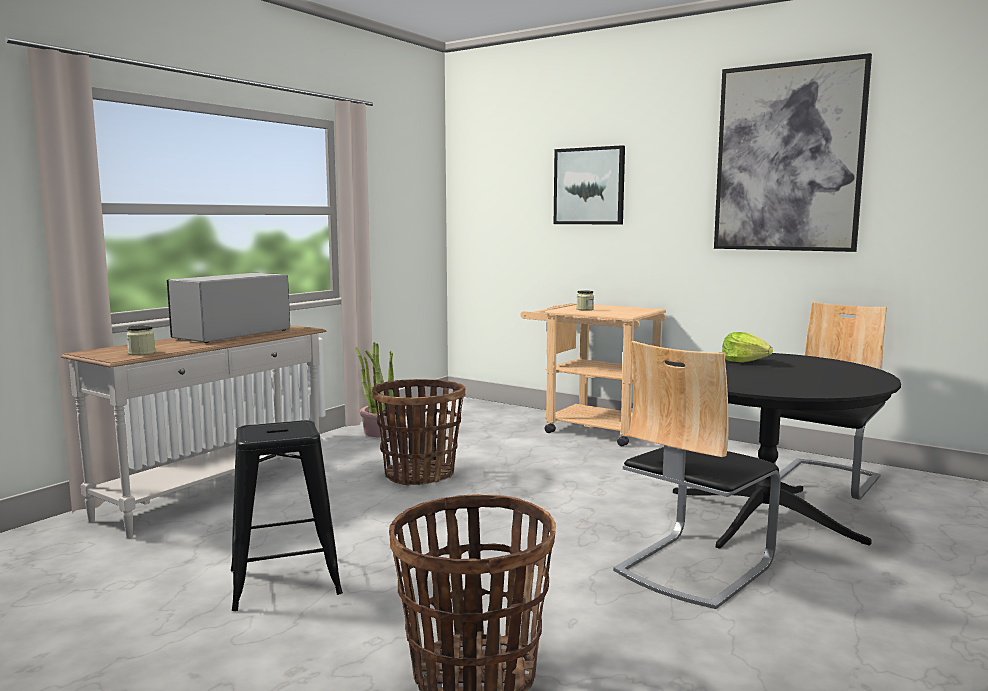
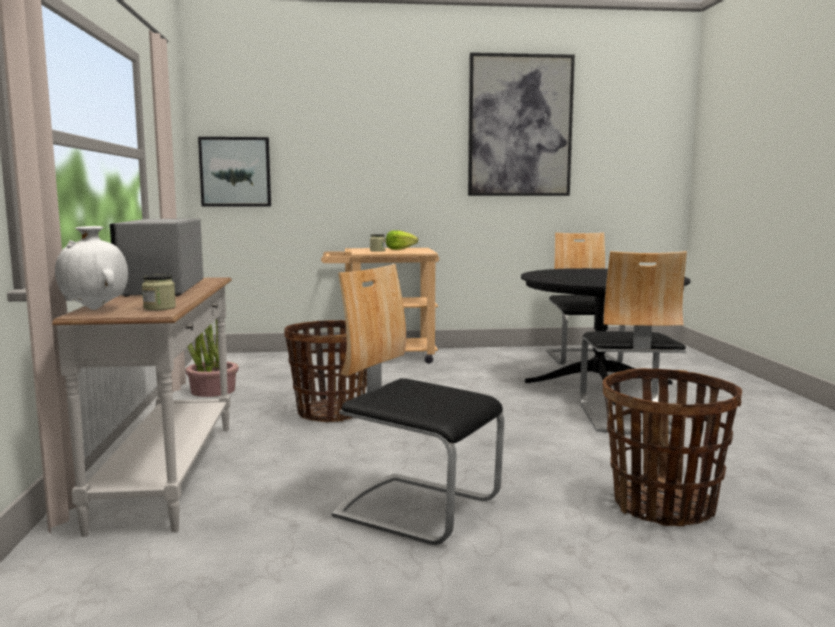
camera: 40 degrees left, 0 degrees up
(112, 348) = (95, 309): none -> white vase
(283, 582) = (417, 508): black stool -> chair
(589, 186) = (353, 142): picture -> picture (235, 172)
(744, 361) = (568, 273): lettuce -> lettuce (400, 249)

